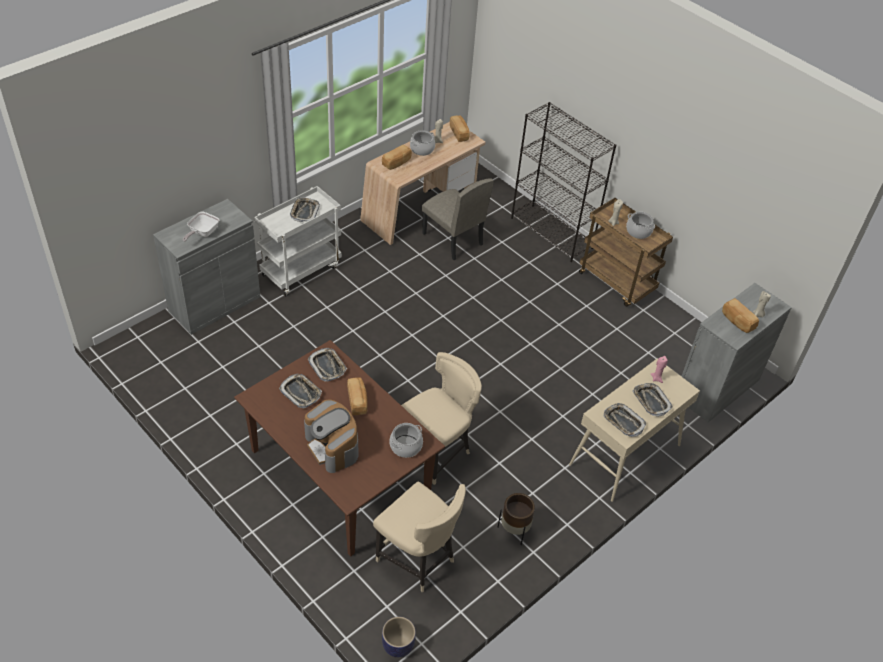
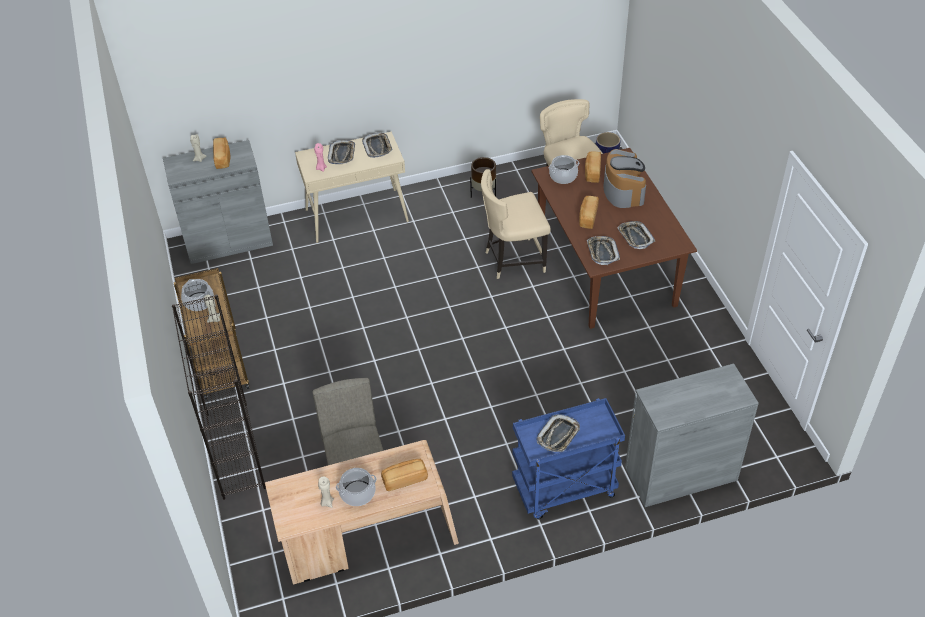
camera: 150 degrees left, 0 degrees up
(202, 233) = (699, 387): frying pan -> none
(301, 270) = (564, 490): white cart -> blue cart
(459, 133) = (288, 507): bread -> bread (592, 172)

